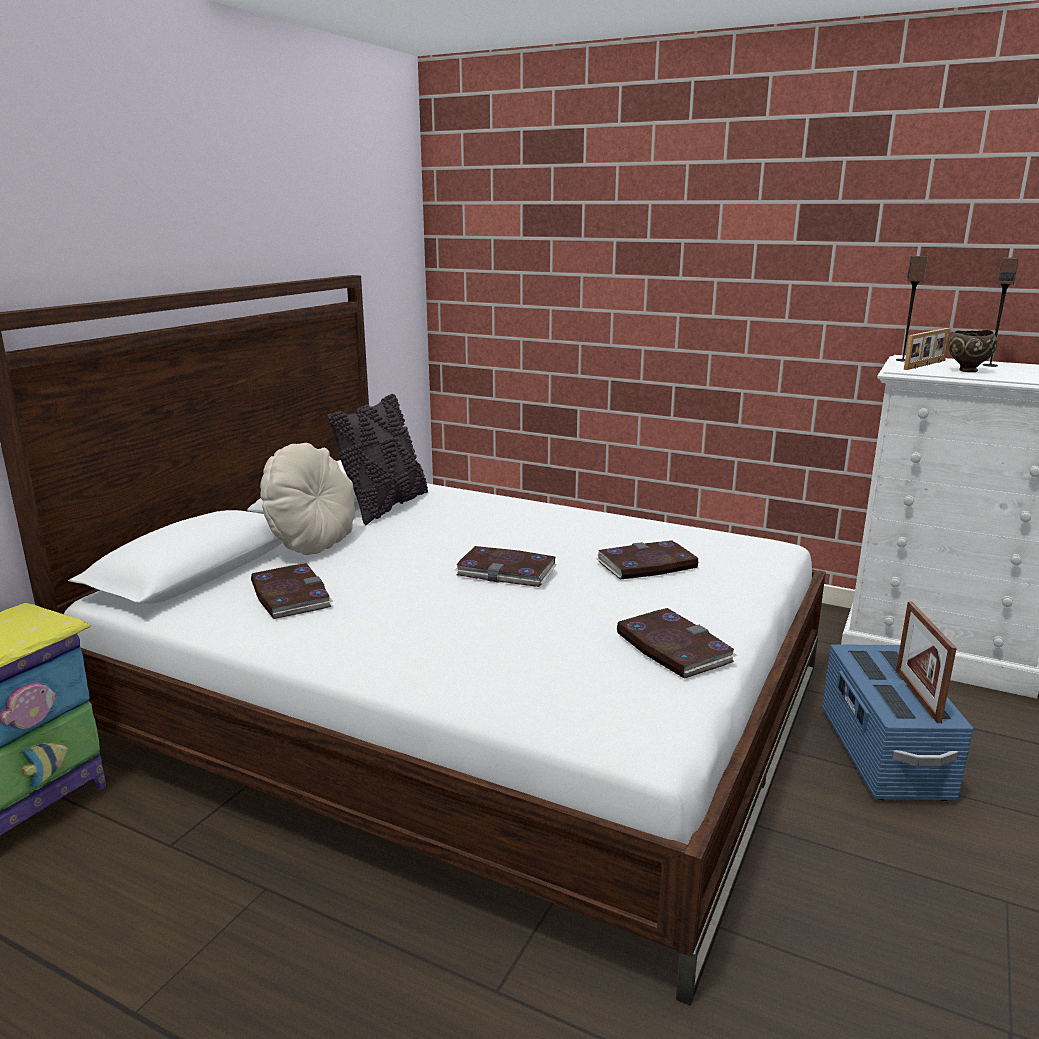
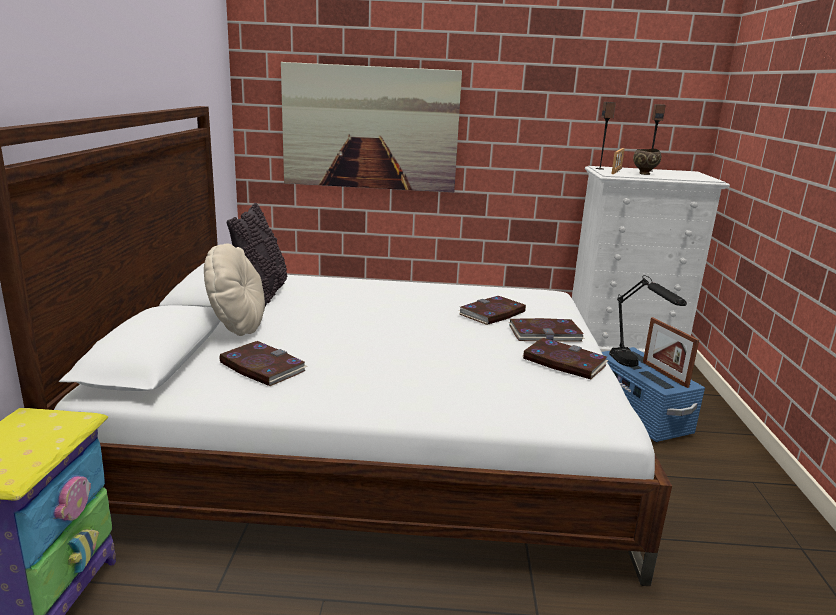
camera: 25 degrees left, 0 degrees up
(506, 571) = (408, 328): book -> book (545, 333)
(583, 298) = (370, 128): none -> picture
(872, 678) = (635, 369): none -> black table lamp

